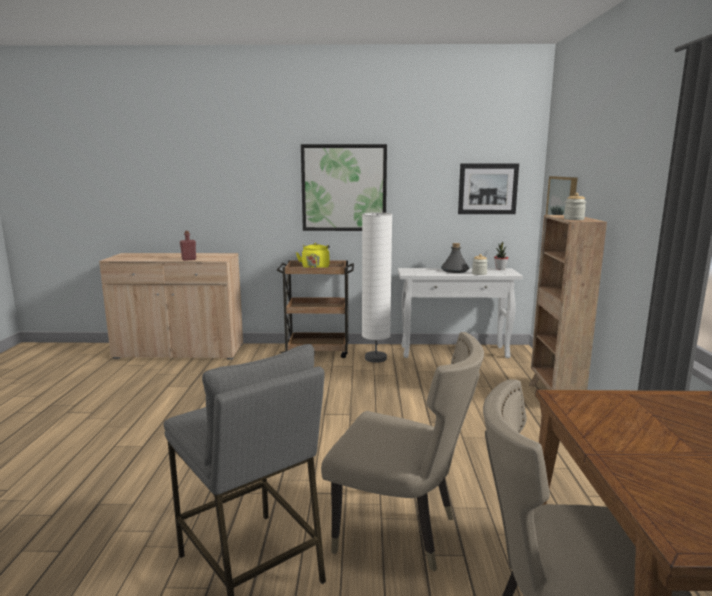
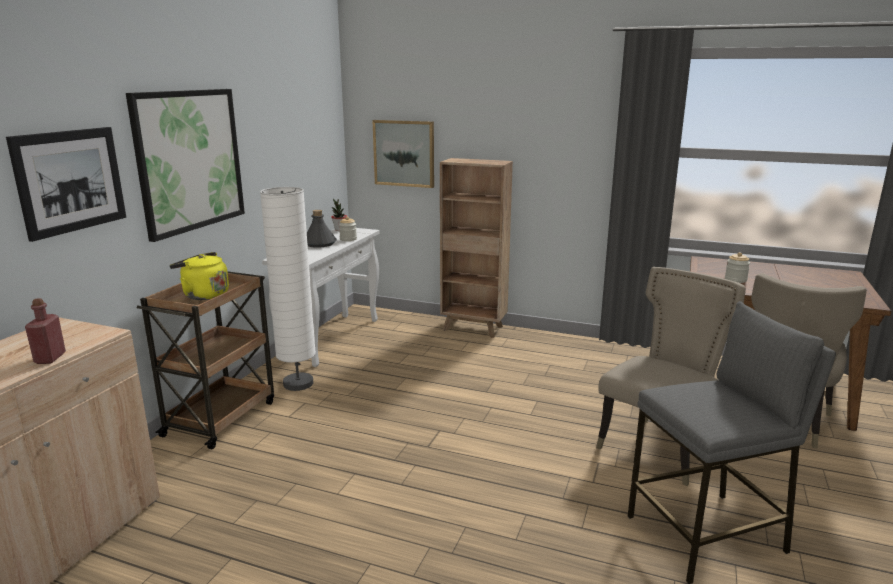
camera: 70 degrees left, 5 degrees up
(488, 189) = (313, 139): picture -> picture (70, 181)
(573, 219) = (489, 162): jar -> jar (735, 280)

